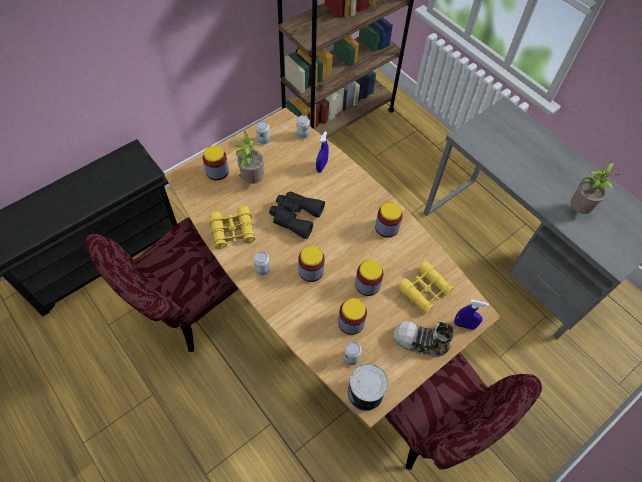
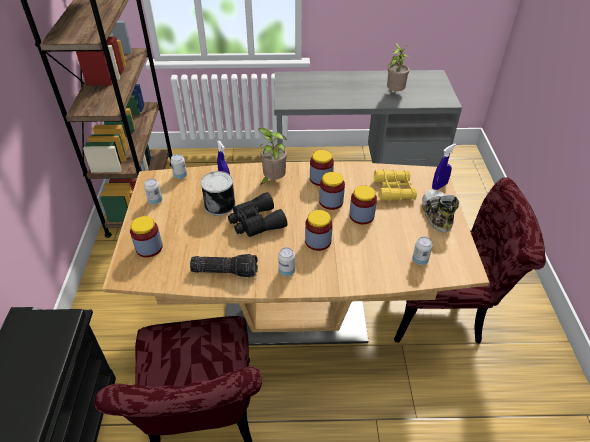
camera: 50 degrees left, 15 degrees down
(233, 231) = (226, 270): yellow binoculars -> flashlight
(251, 180) = (187, 230): potted plant -> potted plant (272, 180)
(351, 322) = (387, 243): jar -> jar (331, 201)
(366, 393) = (457, 268): can -> can (220, 204)
(421, 342) = (436, 215): shoe -> shoe turned 120 degrees clockwise

